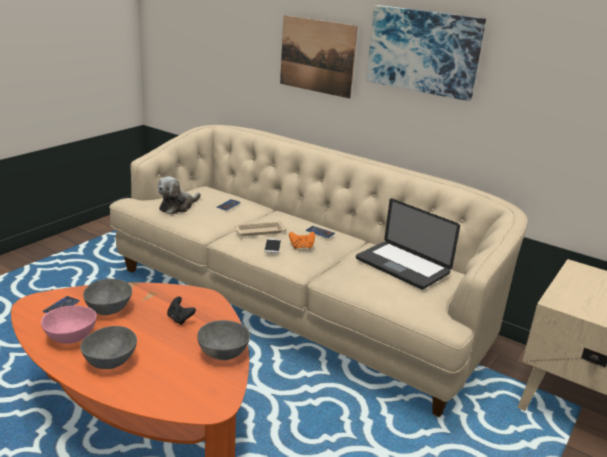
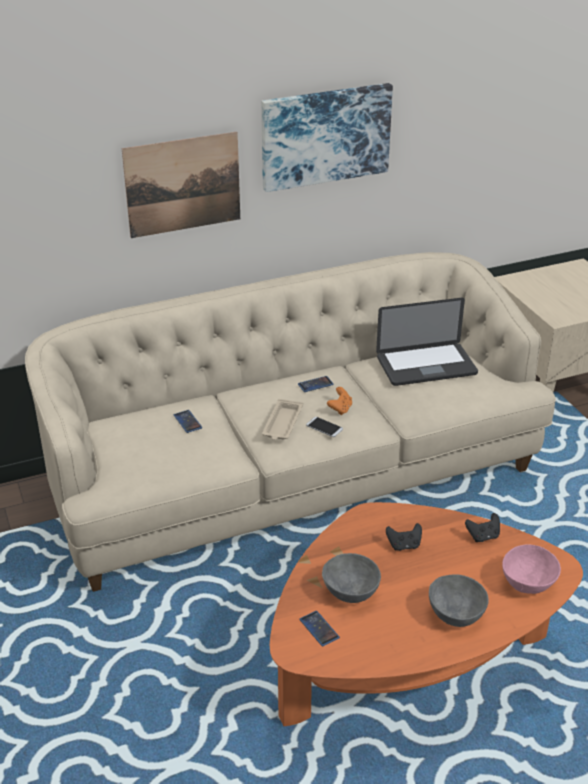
camera: 55 degrees left, 10 degrees up
(71, 338) = (394, 634): pink bowl -> pink bowl (529, 583)
(177, 207) = (157, 462): plush toy -> none
(222, 353) = (483, 536): grey bowl -> black game controller

